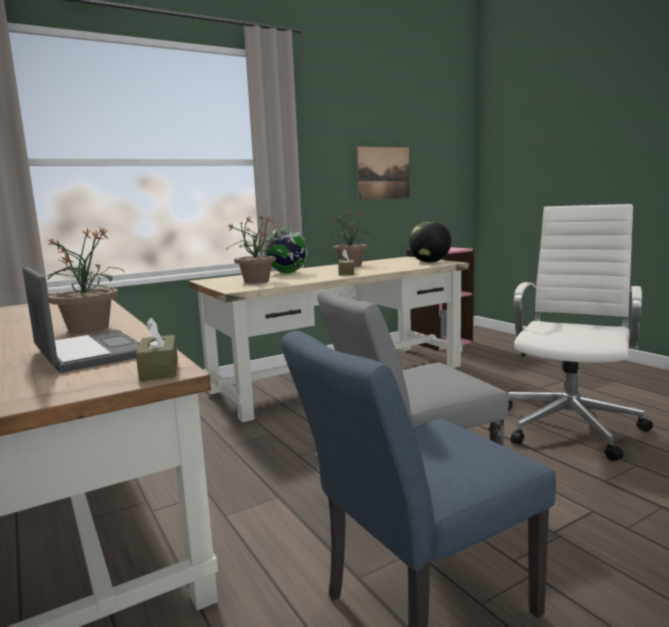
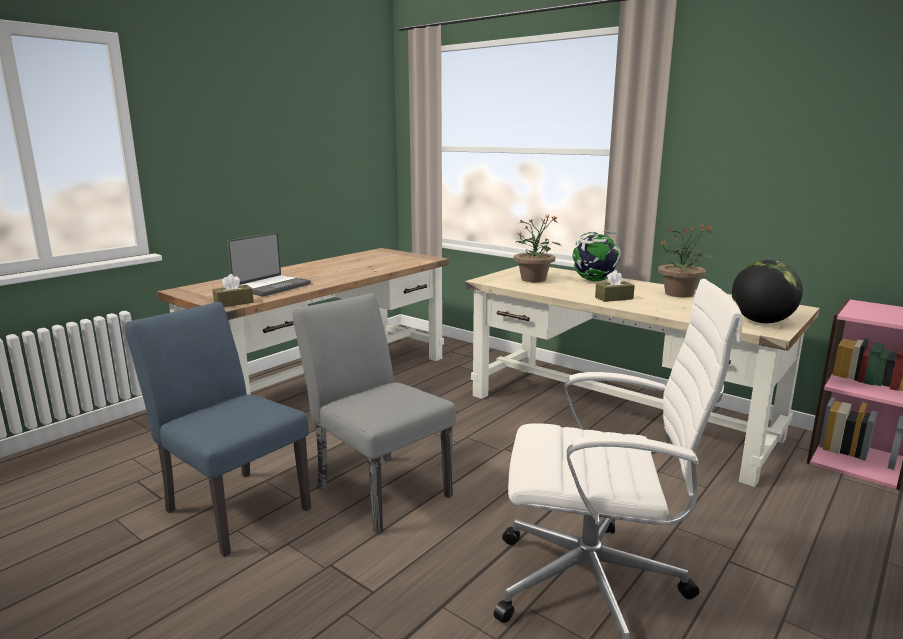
camera: 70 degrees right, 5 degrees up
(89, 328) = (333, 276): potted plant -> none
(383, 173) = (827, 173): picture -> none

